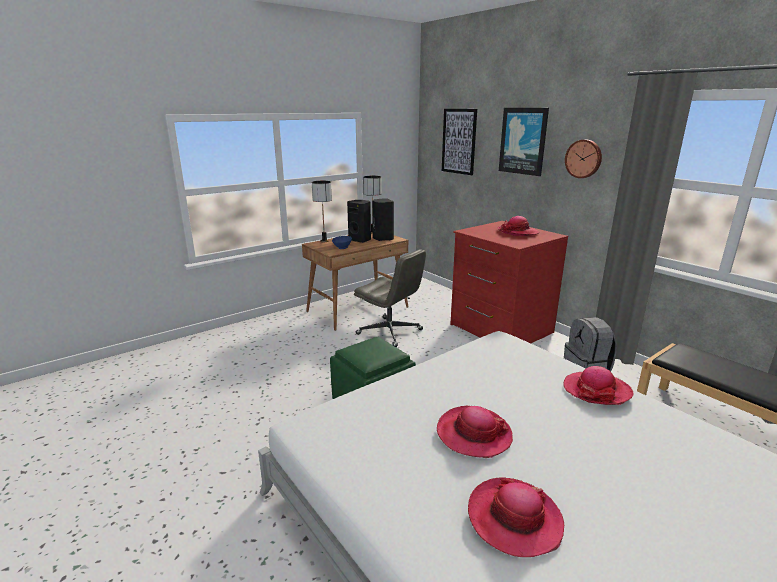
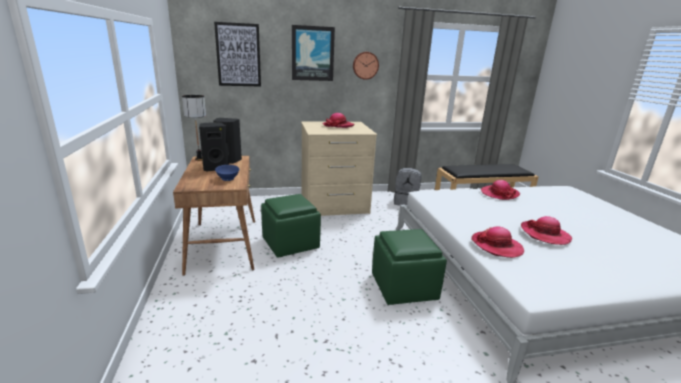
camera: 65 degrees left, 0 degrees up
(324, 241) = (187, 181): table lamp -> none
(390, 332) = (291, 244): grey office chair -> green ottoman
(500, 329) = (334, 204): red dresser -> beige dresser
(514, 518) = (622, 247): hat -> hat (496, 246)

